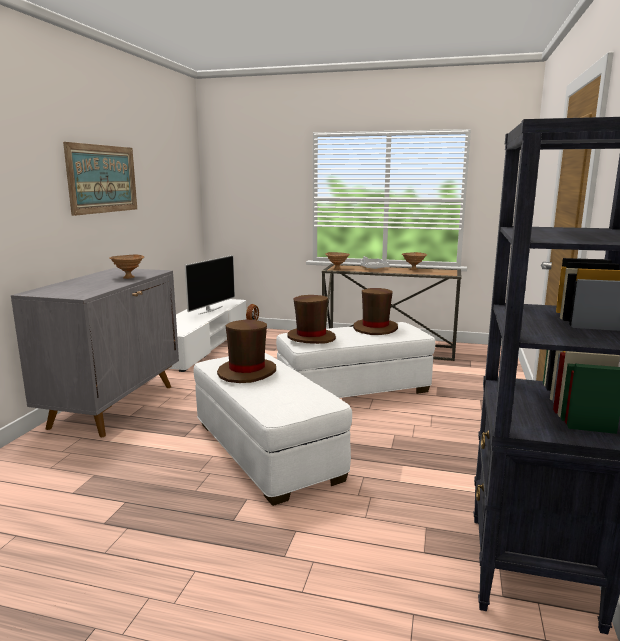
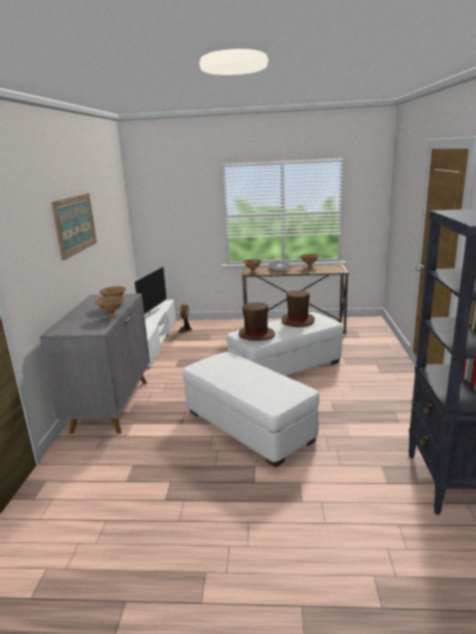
camera: 10 degrees left, 5 degrees up
(113, 286) = (112, 316): none -> brown bowl
(247, 372) = (230, 372): brown hat -> none

